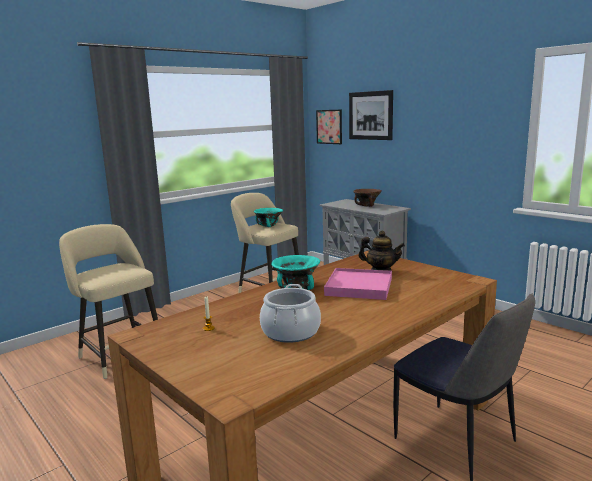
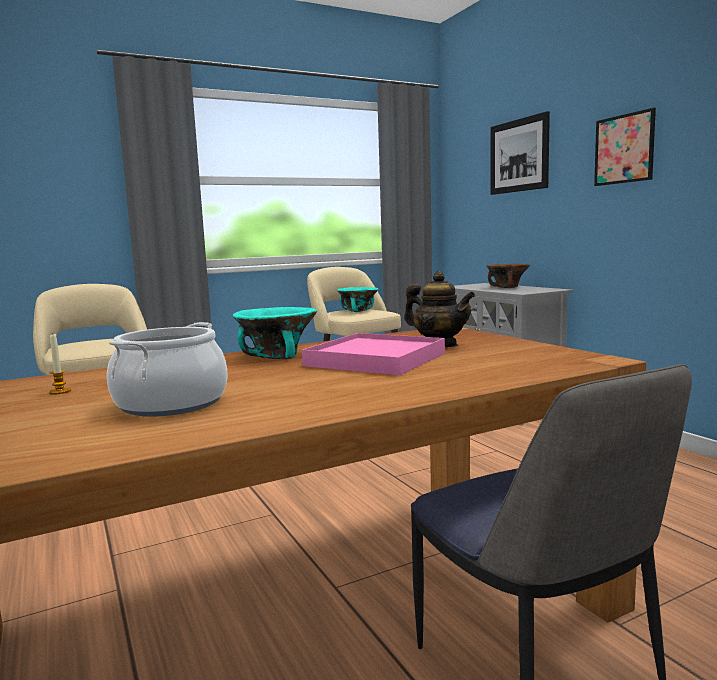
camera: 15 degrees right, 5 degrees down
(329, 127) = (466, 181): picture -> picture (624, 149)

